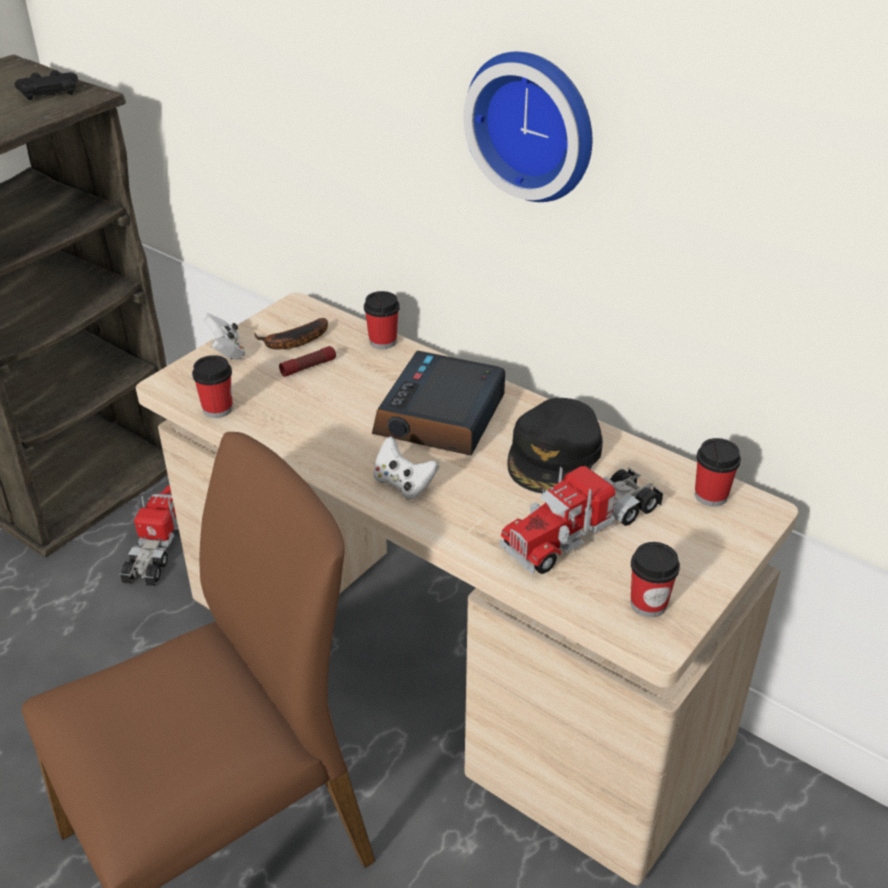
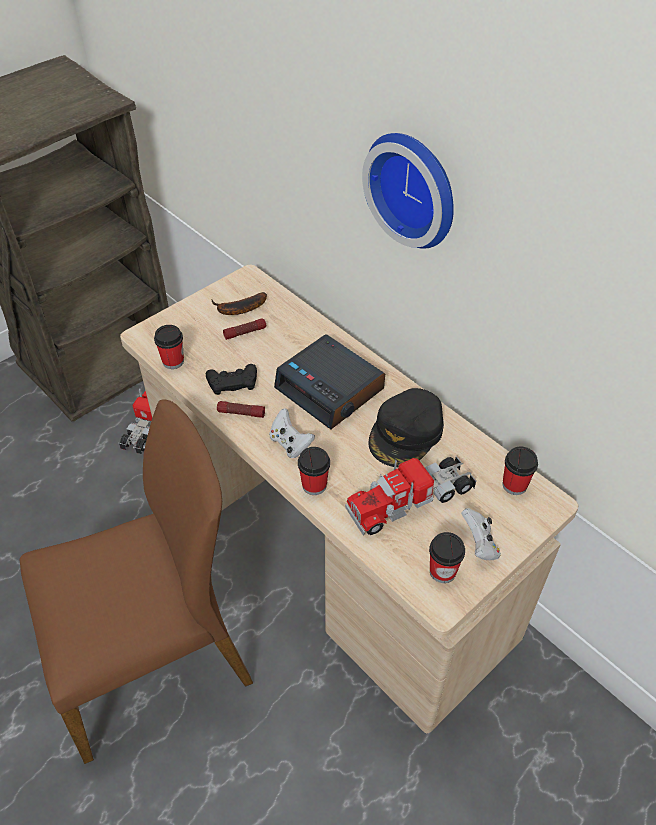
camera: 10 degrees right, 10 degrees up
(49, 91) = (81, 95): black game controller -> black game controller (232, 382)
(226, 351) = (189, 312): white game controller -> white game controller (479, 544)
(327, 457) = (241, 413): none -> flashlight
(383, 341) = (304, 316): cup -> cup (314, 485)
(441, 417) = (331, 389): alarm clock -> alarm clock turned 75 degrees counterclockwise

